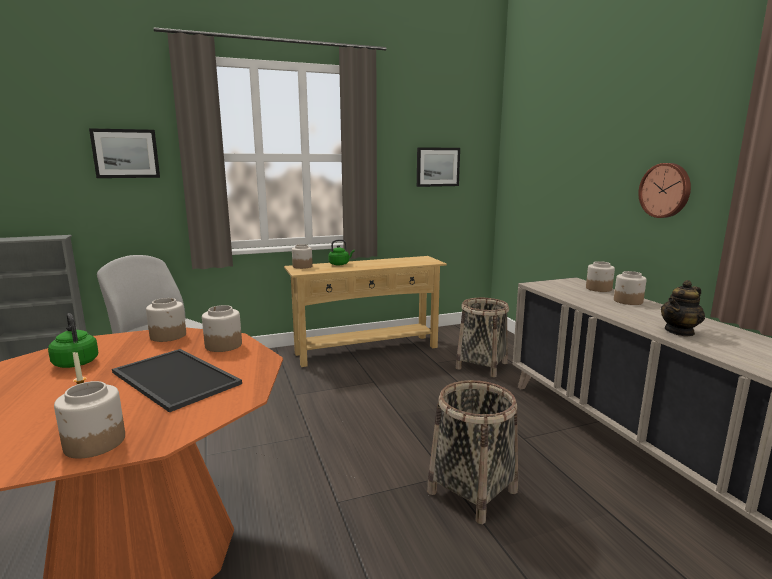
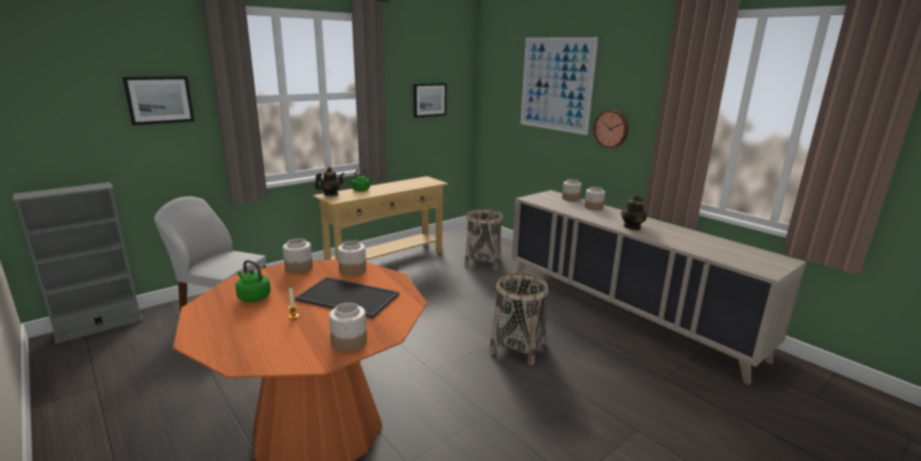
camera: 20 degrees left, 5 degrees up
(302, 266) = (330, 194): jar -> teapot
(591, 137) = (556, 84): none -> picture

